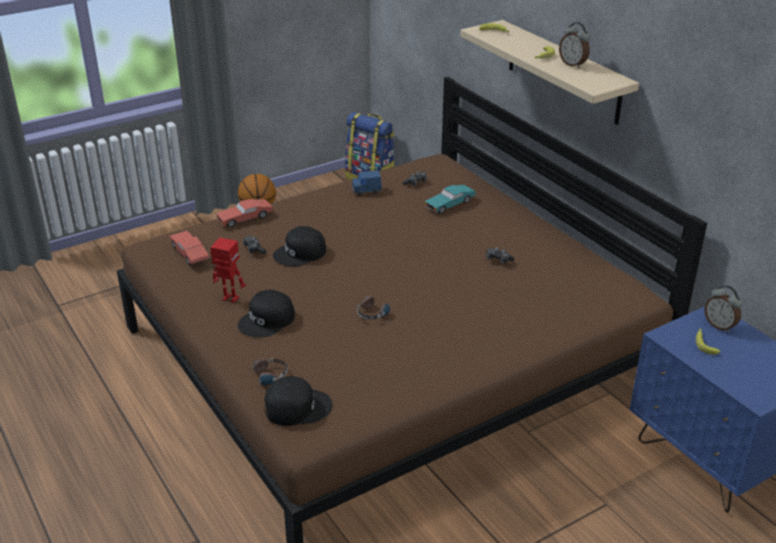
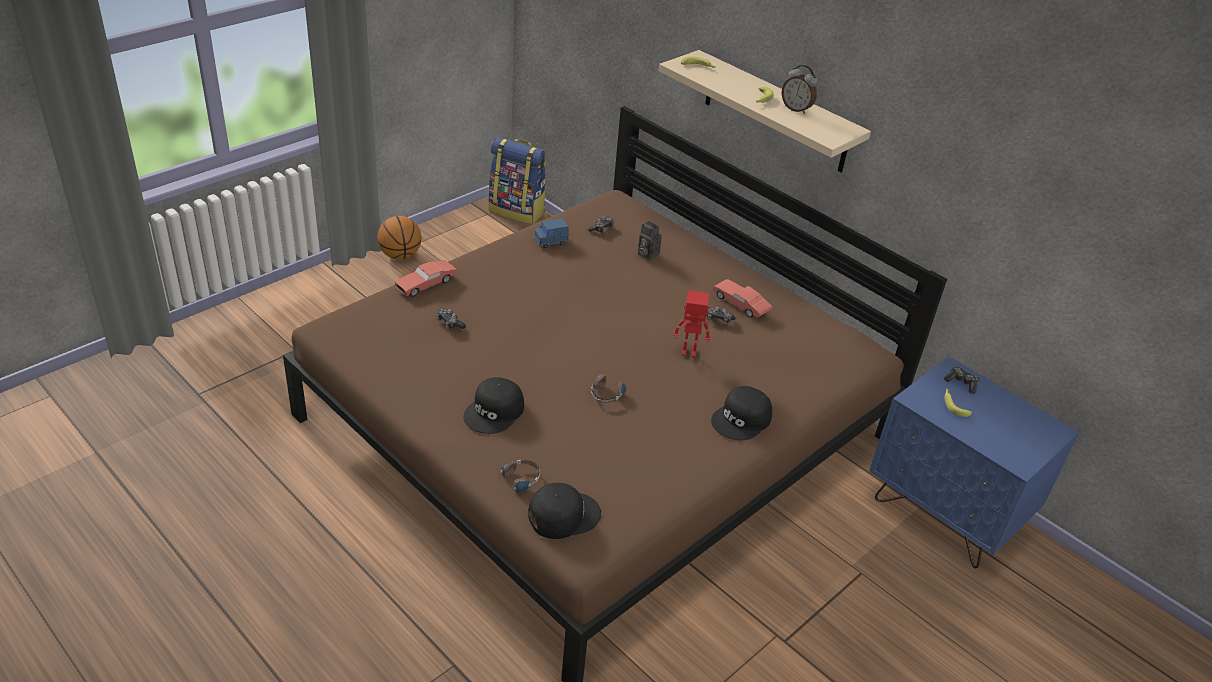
camera: 15 degrees left, 5 degrees up
(190, 254) = (378, 334): red toy car -> red toy car (741, 305)
(230, 299) = (444, 388): toy robot -> toy robot (688, 353)
(300, 253) = (504, 325): black cap -> black cap (742, 420)
(450, 204) = (646, 254): turquoise toy car -> camera
(719, 326) = (962, 383): alarm clock -> game controller

